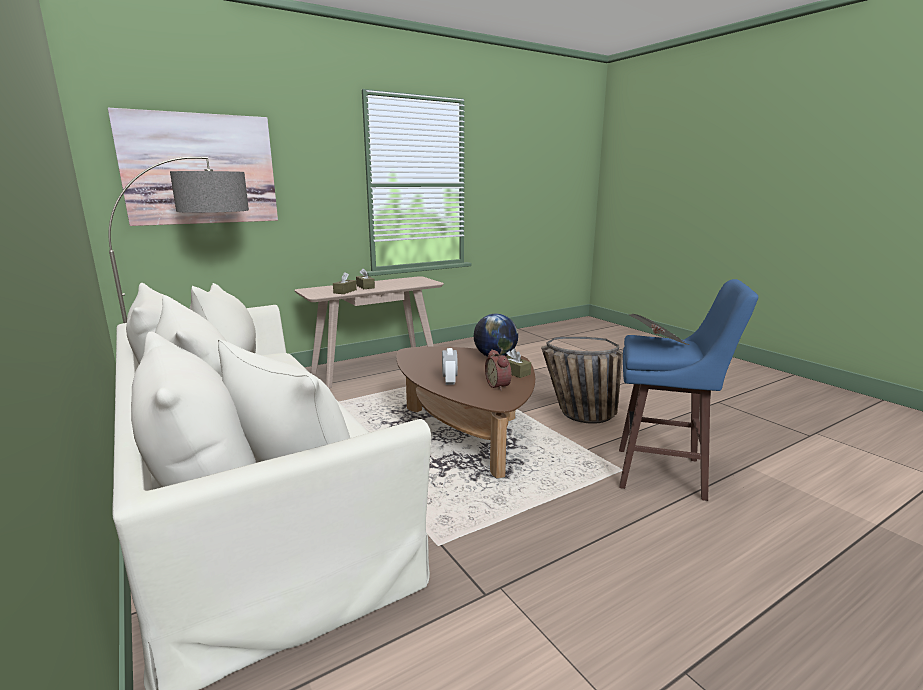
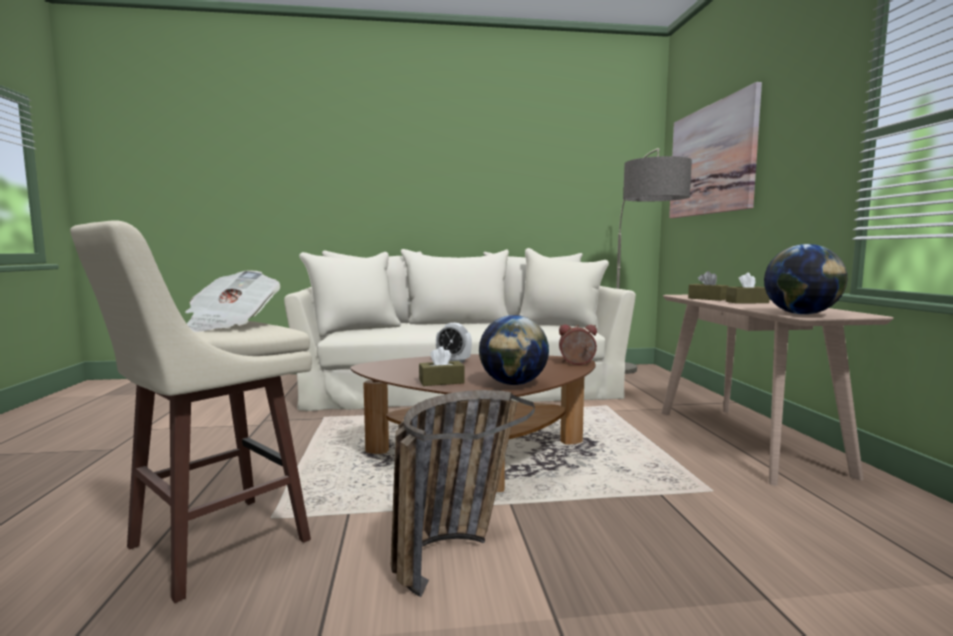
camera: 115 degrees right, 10 degrees down
(424, 282) = (801, 314): none -> globe
(499, 385) = (411, 371): alarm clock -> alarm clock (577, 363)
(663, 474) = (213, 545): blue stool -> beige stool

